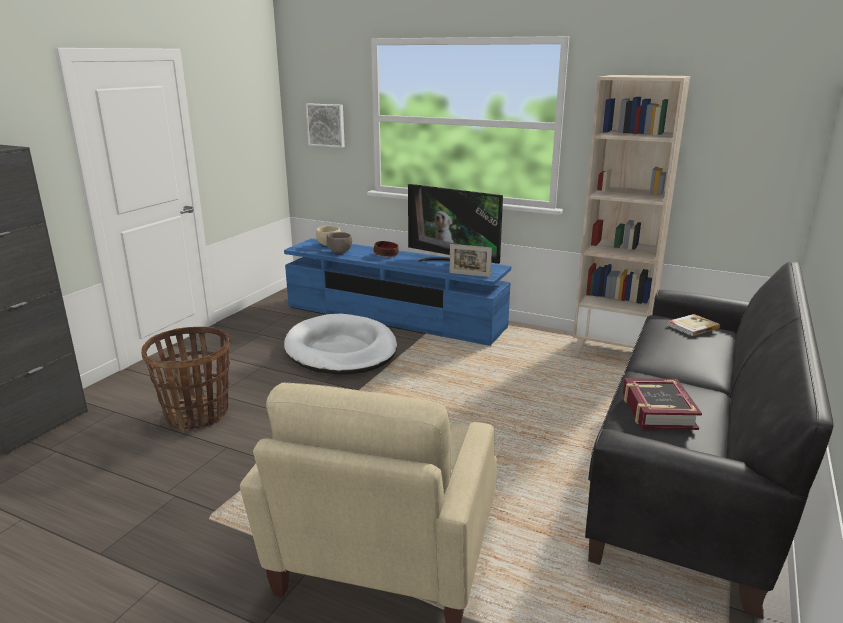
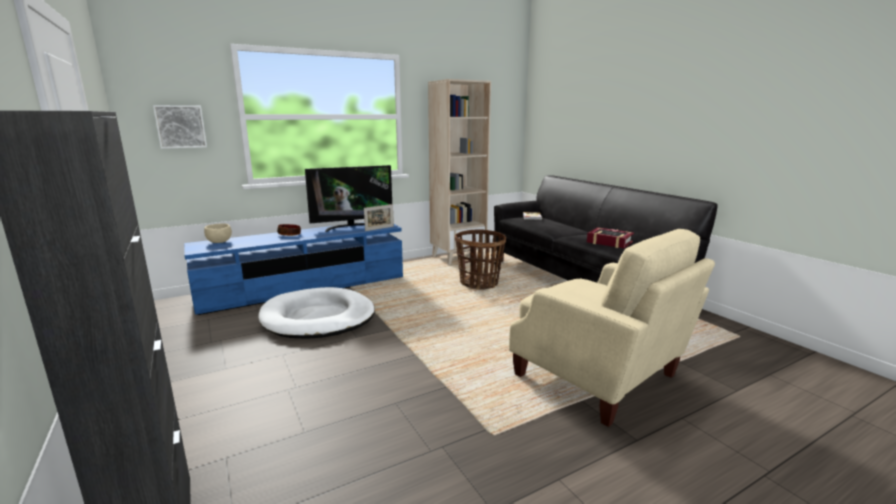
camera: 55 degrees left, 5 degrees down
(197, 414) = (316, 406): basket -> basket (479, 283)
(339, 252) = (246, 243): brown bowl -> none

